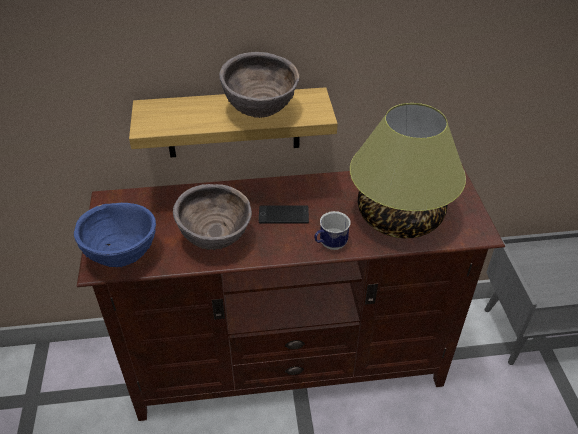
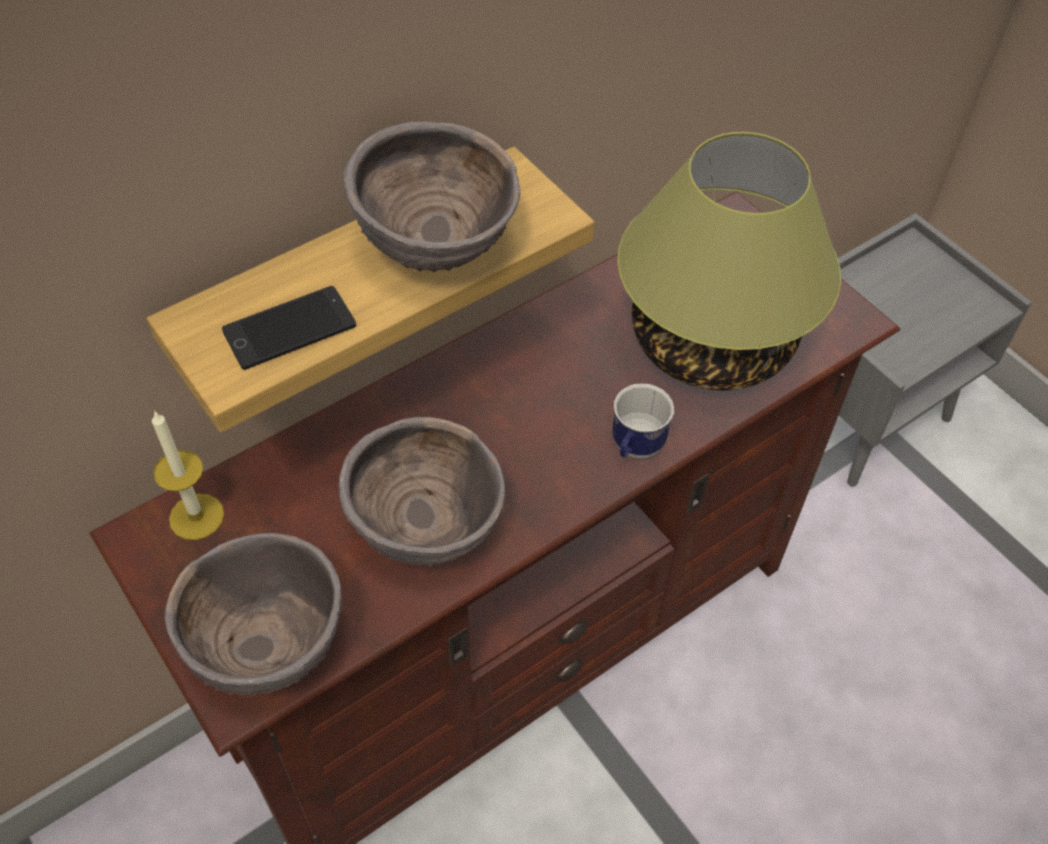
camera: 30 degrees left, 10 degrees up
(123, 257) = (270, 648): blue bowl -> brown bowl
(132, 200) = (196, 516): none -> candle
(283, 215) = (513, 423): phone -> phone (289, 329)

